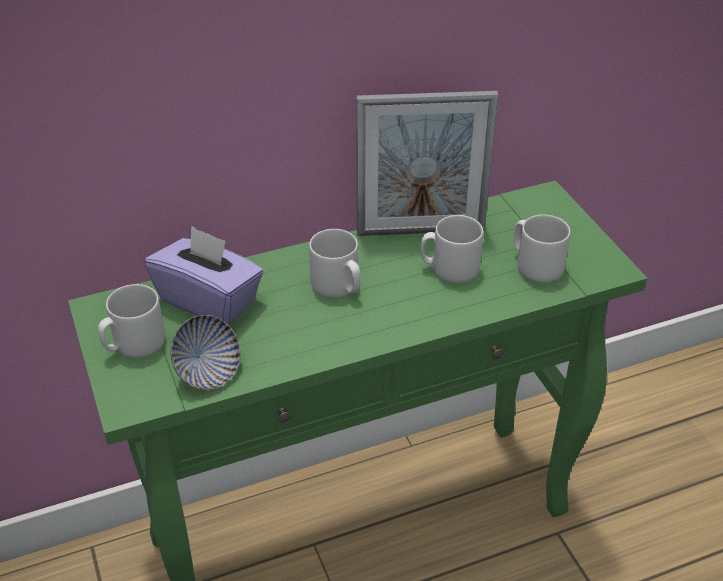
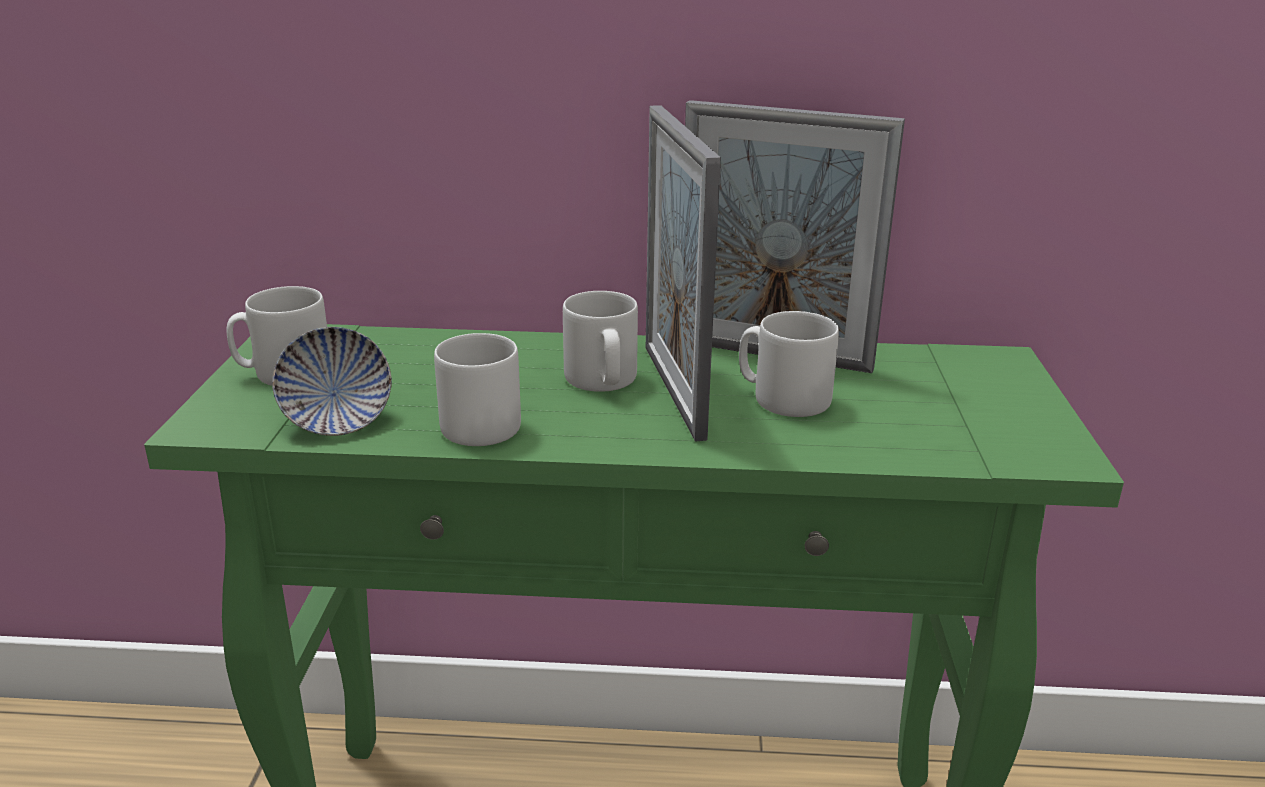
camera: 25 degrees right, 15 degrees down
(209, 300) = (422, 357): purple tissue box -> none
(384, 281) = (673, 390): none -> picture frame
(535, 265) = (926, 424): grey mug -> grey mug (479, 423)

